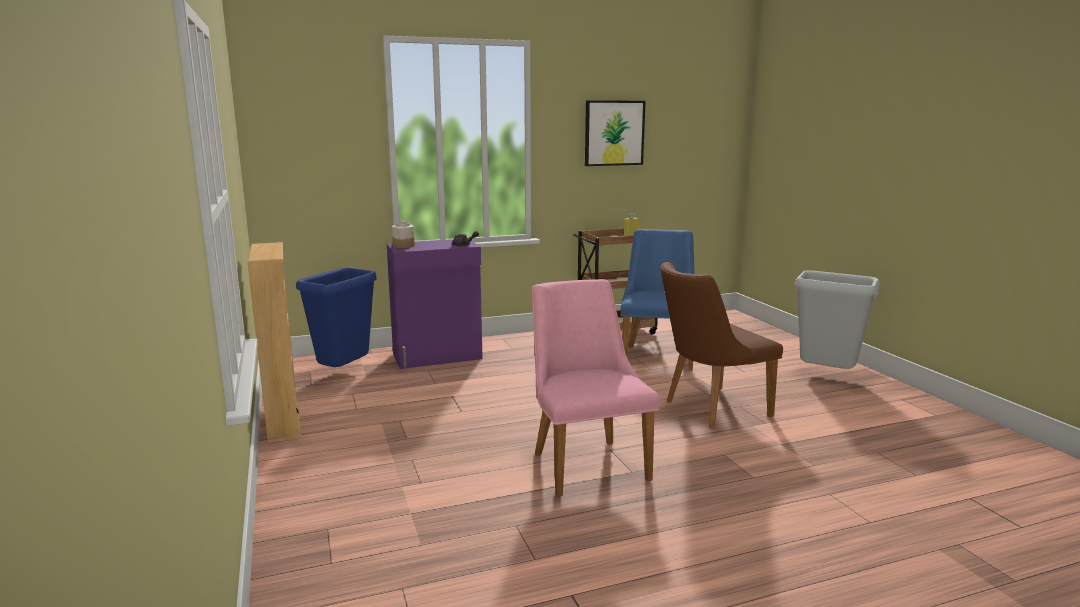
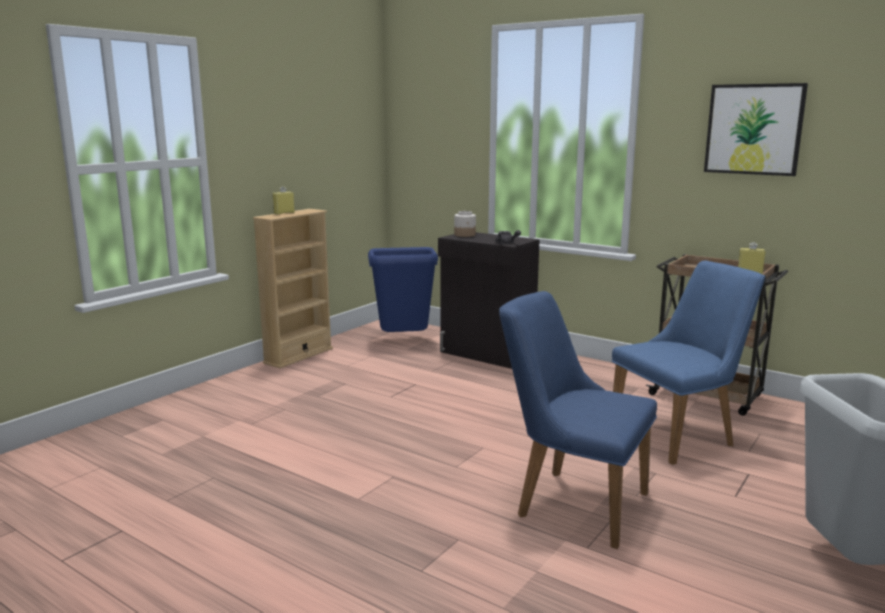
camera: 55 degrees right, 0 degrees up
(261, 252) = (284, 213): none -> yellow bottle
(438, 357) = (487, 354): purple cabinet -> black cabinet
(584, 461) = (355, 471): pink chair -> none
(708, 409) = (570, 501): brown chair -> blue chair

